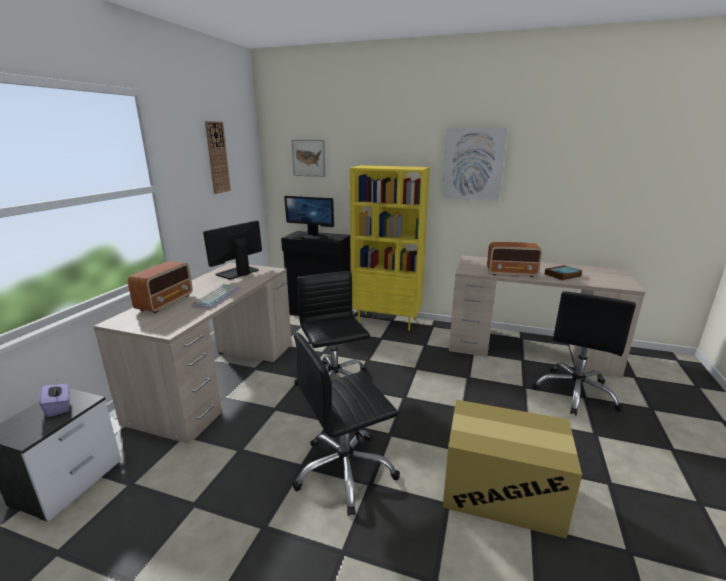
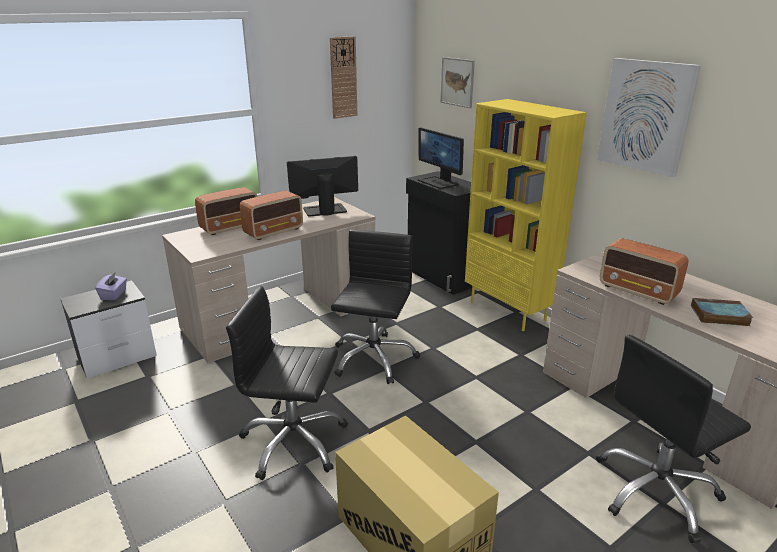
camera: 35 degrees right, 5 degrees up
(217, 296) = (274, 232): keyboard -> radio

